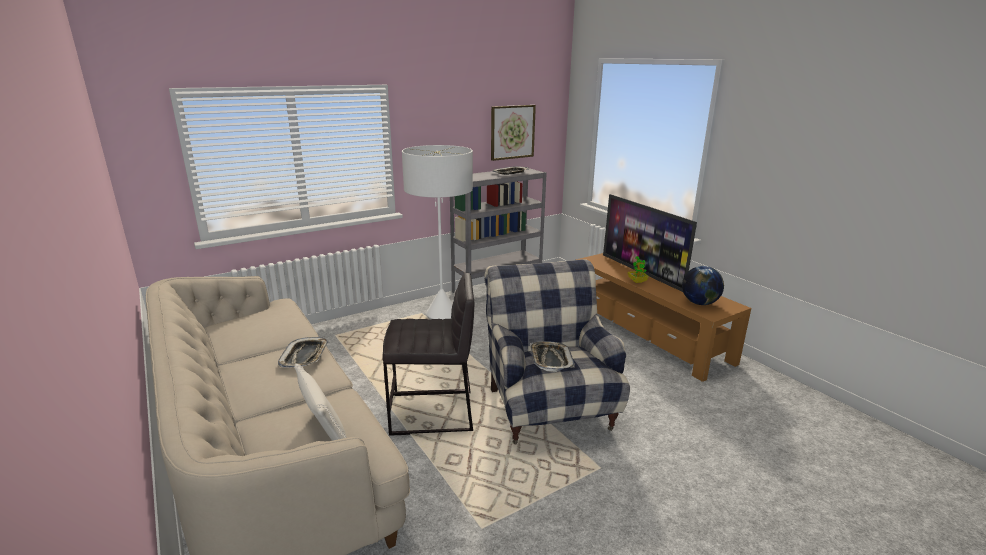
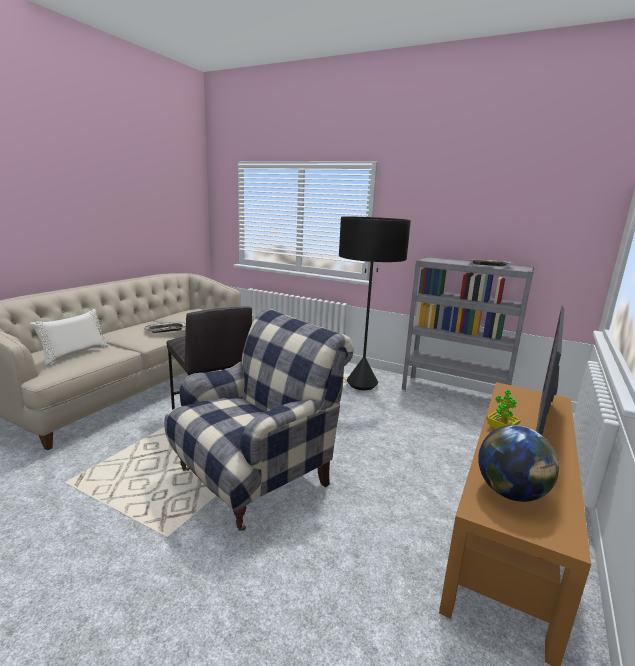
camera: 60 degrees right, 5 degrees down
(442, 316) = (362, 385): white floor lamp -> black floor lamp
(512, 132) = (520, 221): picture -> none
(550, 359) = (219, 406): tray -> none

